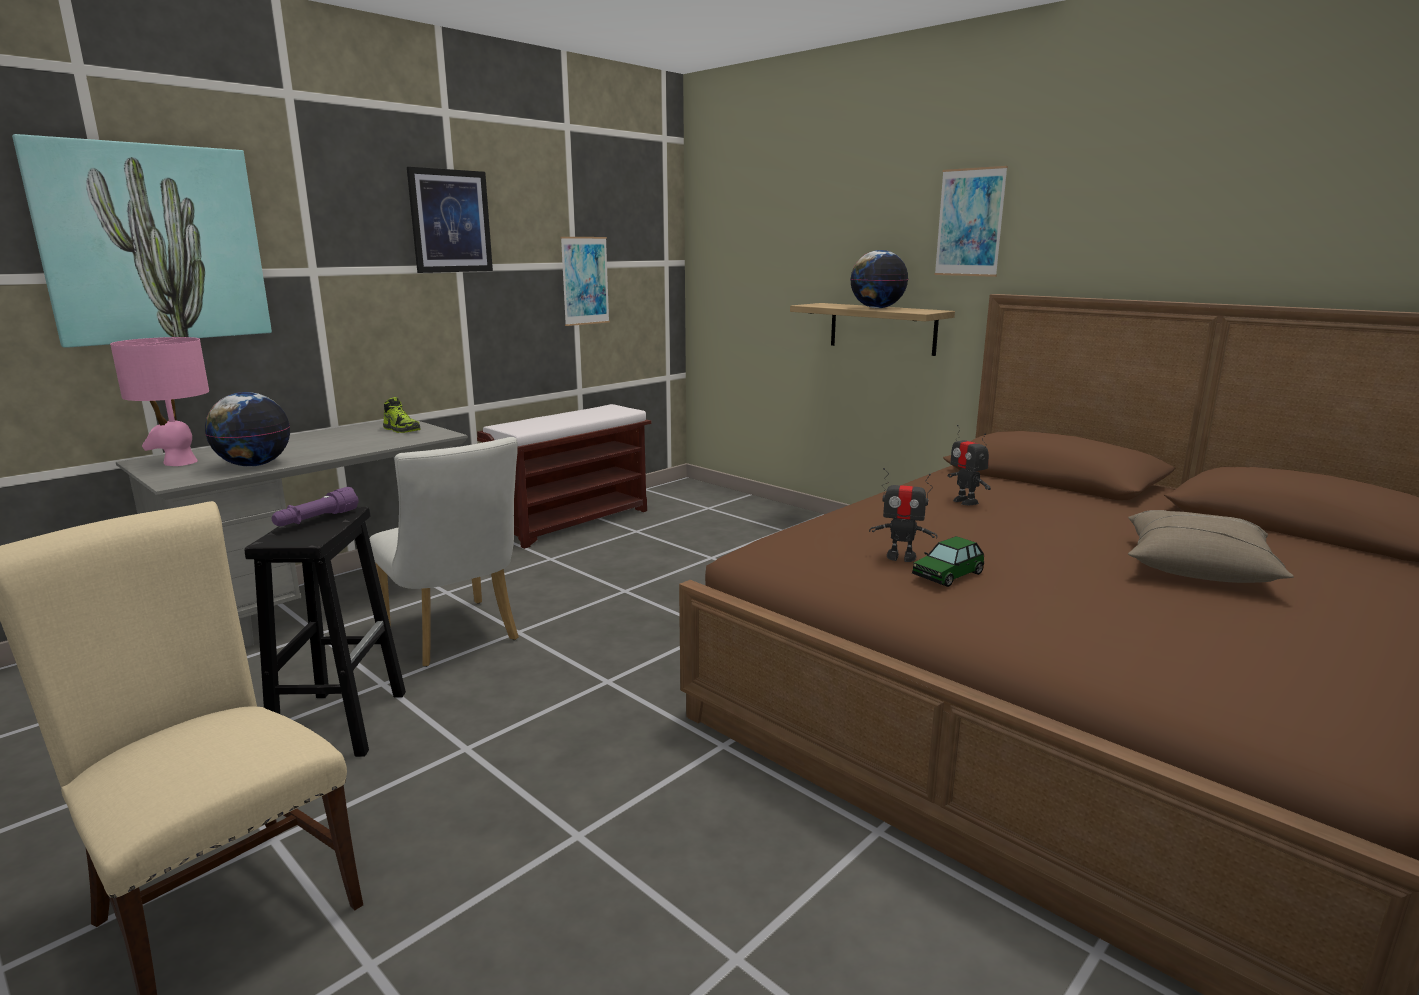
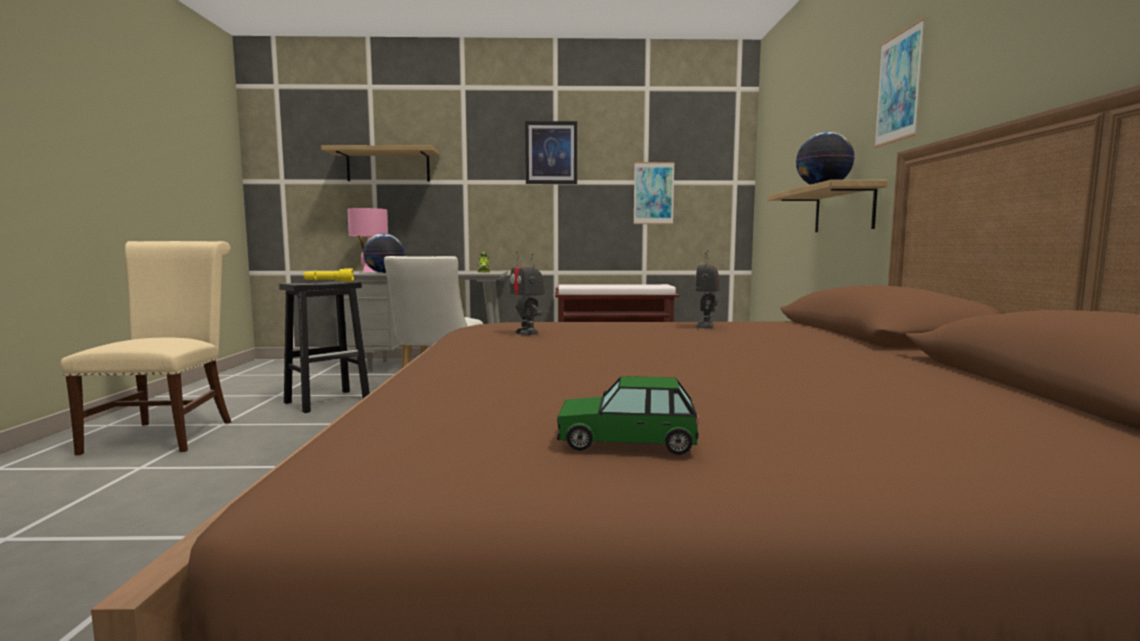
camera: 45 degrees right, 10 degrees down
(153, 244) = (388, 166): picture -> shelf
(316, 520) = (329, 281): purple flashlight -> yellow flashlight
(947, 574) = (514, 341): toy car -> toy car (627, 440)
(1197, 567) = (743, 376): beige pillow -> none

